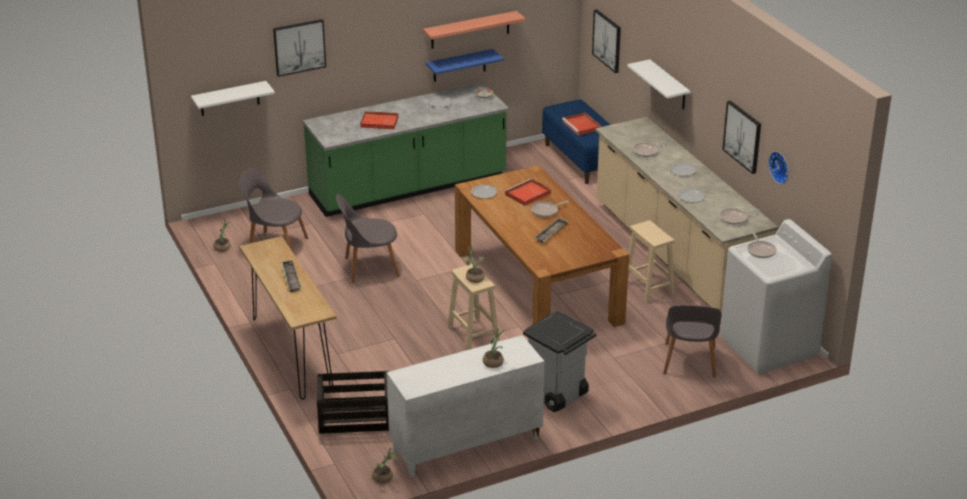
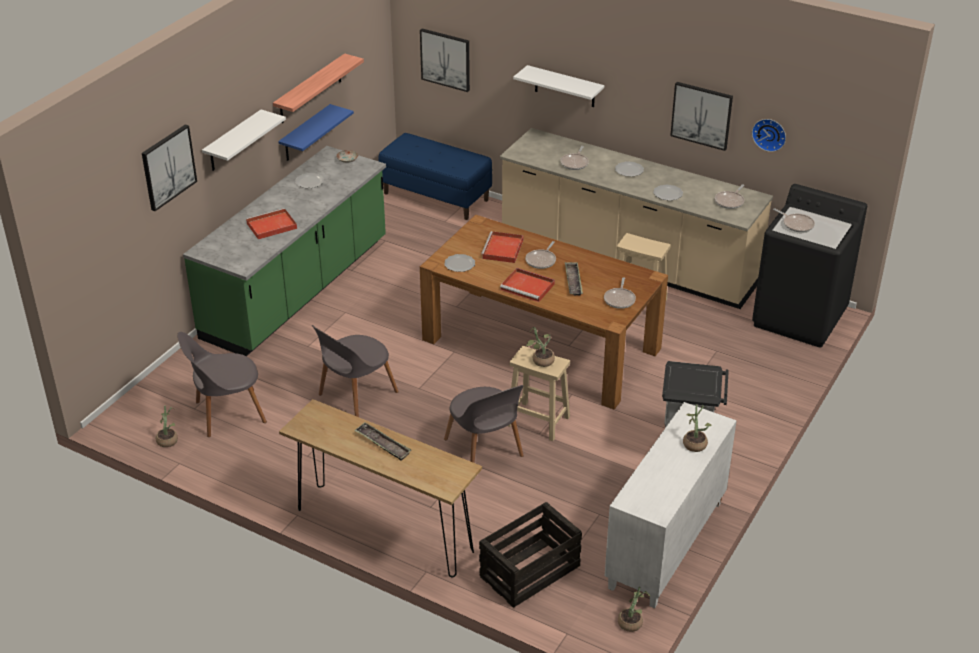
camera: 35 degrees left, 5 degrees up
(229, 98) = (110, 258): white shelf -> white shelf (233, 141)
(569, 256) = (620, 299): none -> frying pan
(582, 126) = (439, 159): red tray -> red tray (528, 287)
(689, 362) = (755, 362): grey chair -> grey chair (484, 450)
(769, 347) = (800, 318): white washing machine -> black washing machine

